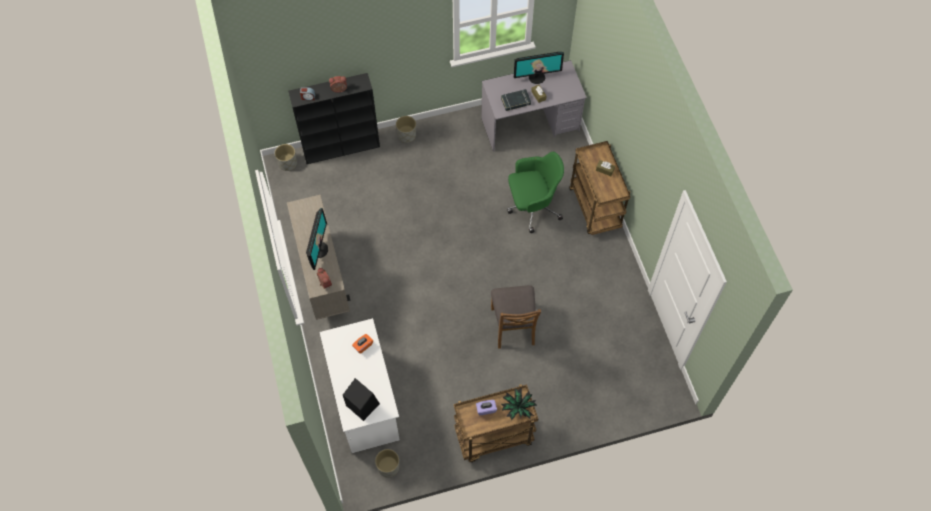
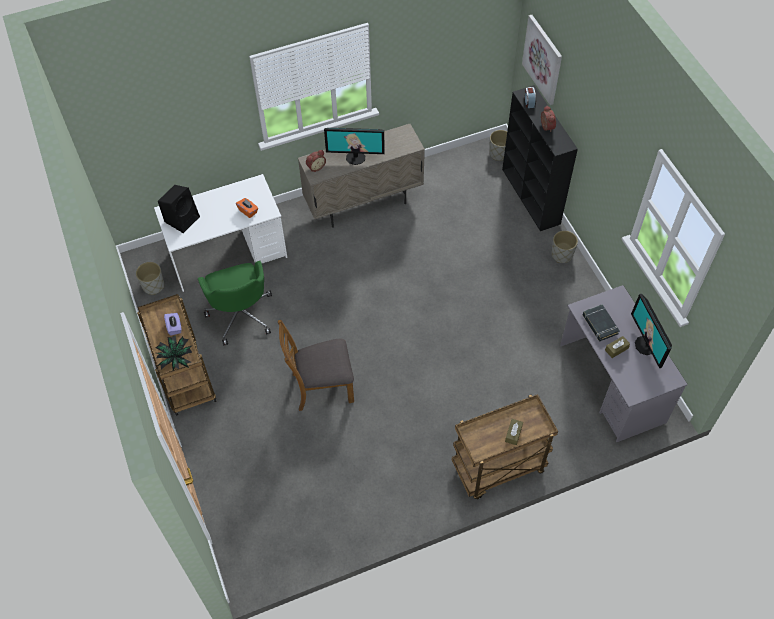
camera: 85 degrees right, 5 degrees down
(287, 67) = (543, 59): none -> picture
(532, 206) = (488, 395): green office chair -> green office chair (241, 314)

